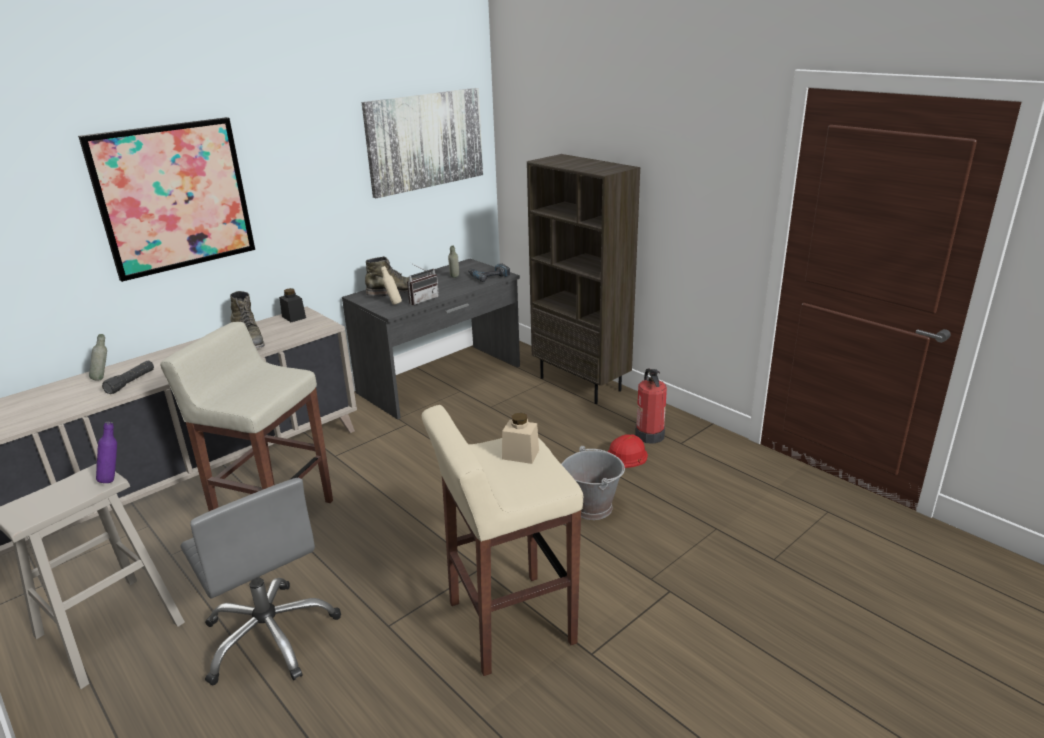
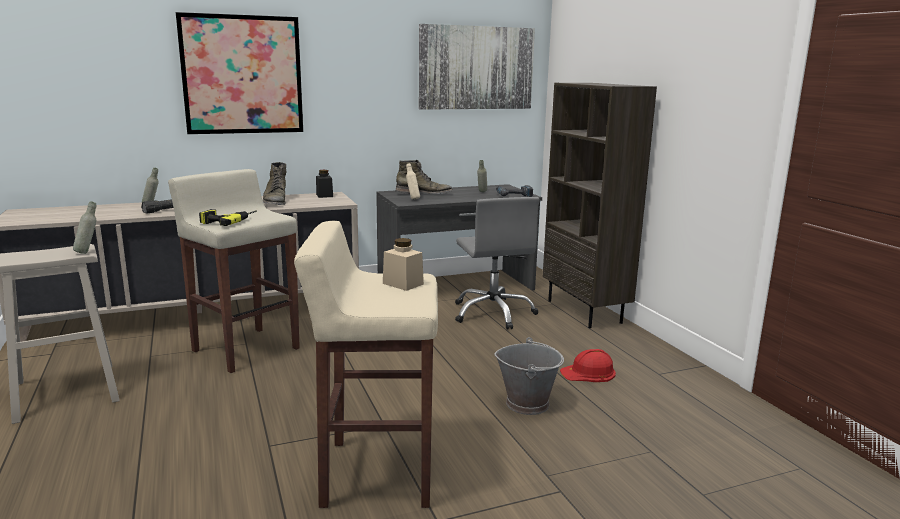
camera: 20 degrees right, 10 degrees down
(113, 478) = (88, 252): purple bottle -> grey bottle
(247, 394) = (229, 220): none -> power drill
(270, 635) = (171, 426): grey office chair -> grey office chair (493, 313)
(422, 300) = (439, 200): radio -> none
(649, 435) = (628, 361): fire extinguisher -> none

